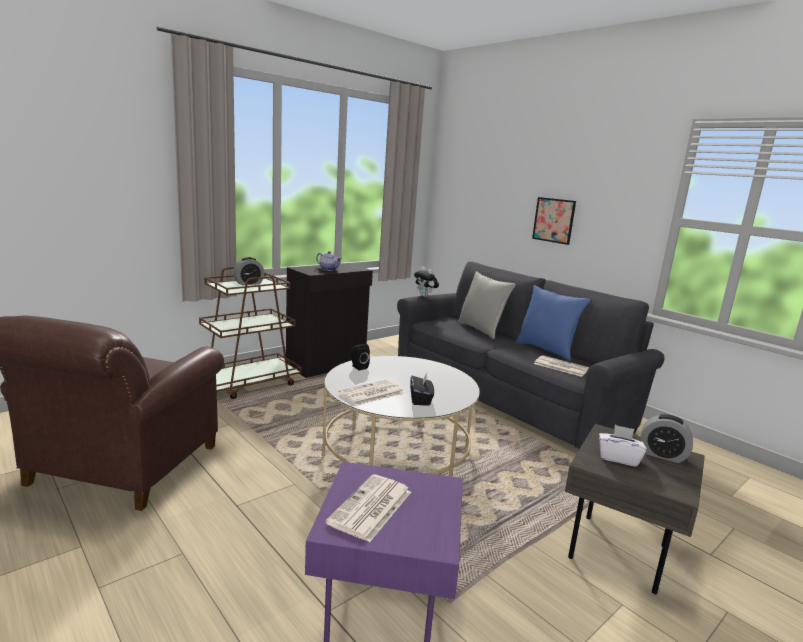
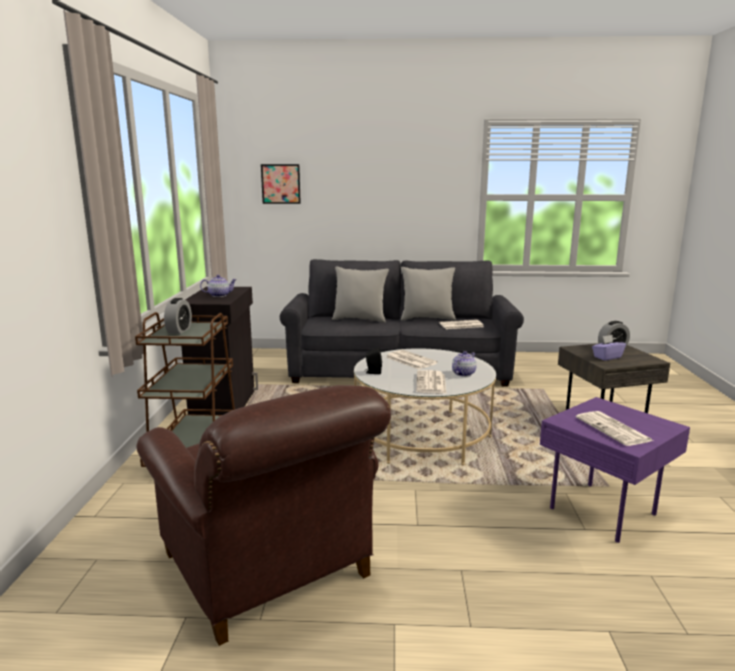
camera: 45 degrees left, 0 degrees up
(414, 371) = (410, 360): none -> newspaper
(420, 399) = (463, 373): black tissue box -> teapot
(425, 296) = (295, 302): plush toy -> none
(546, 350) = (427, 318): blue pillow -> grey pillow
(553, 220) = (377, 208): picture -> picture (281, 184)
(618, 458) = (607, 357): white tissue box -> purple tissue box

